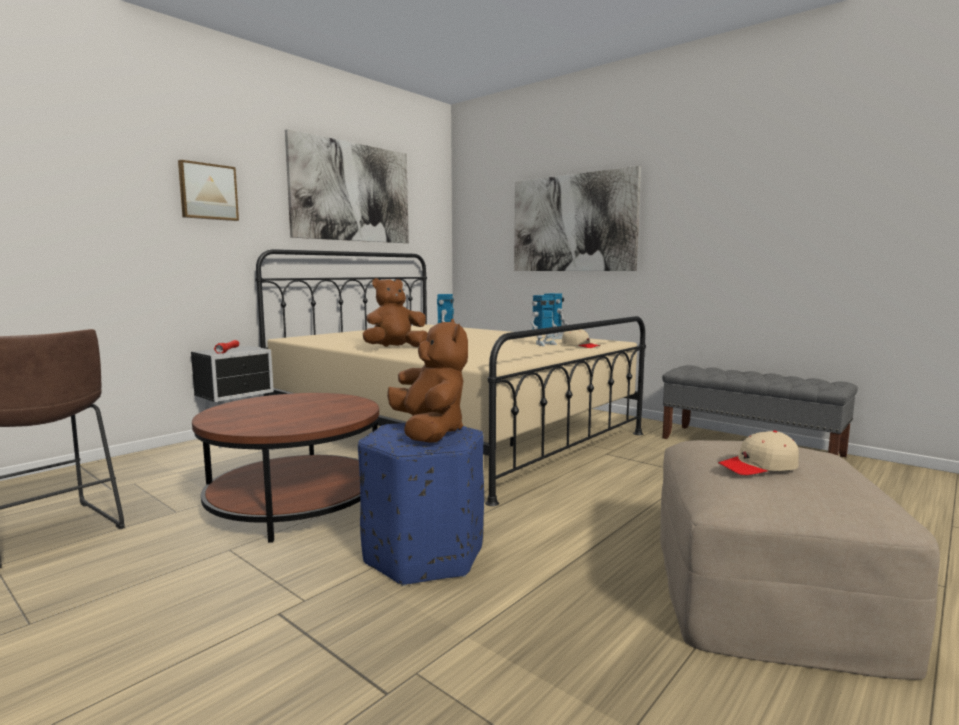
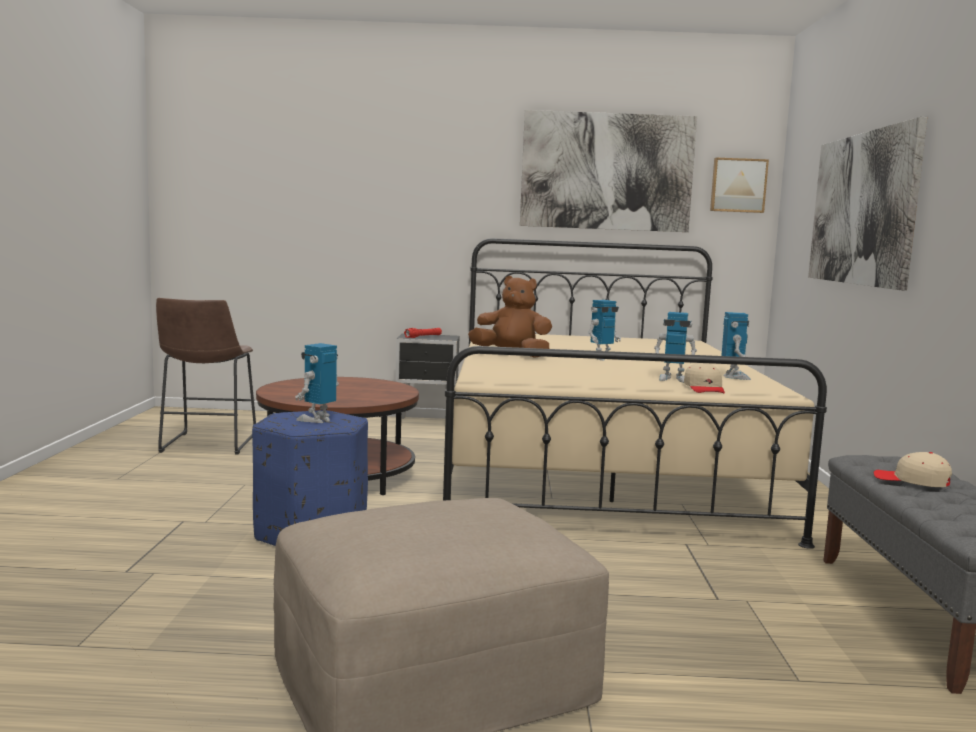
camera: 50 degrees right, 0 degrees up
(208, 192) = (435, 182): picture -> picture (738, 185)
(429, 432) = (317, 420): brown plush toy -> toy robot
(758, 466) = (397, 515): beige cap -> beige cap (912, 481)

